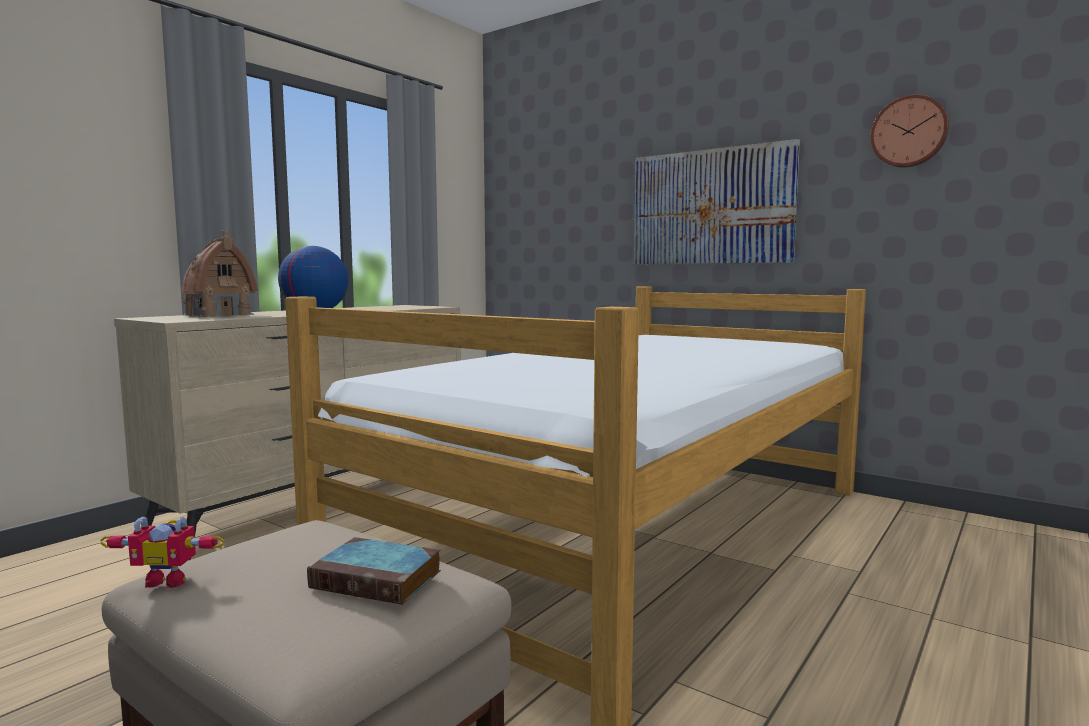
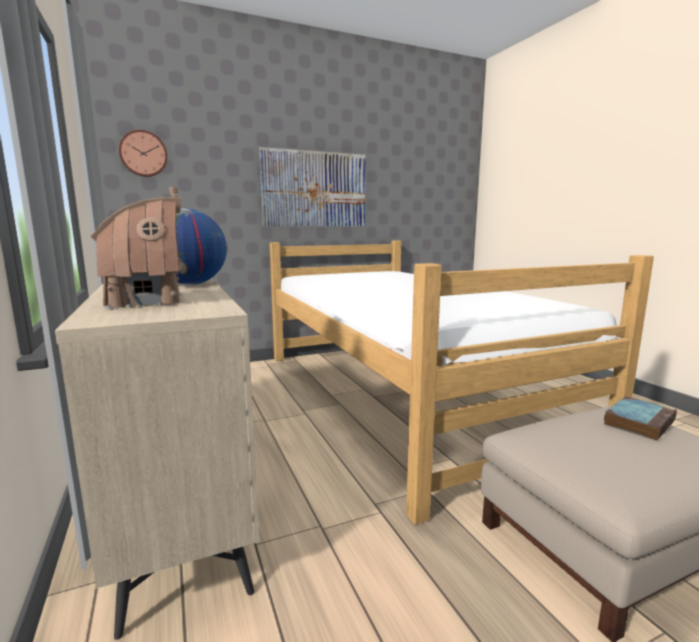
camera: 60 degrees left, 5 degrees up
(169, 579) = (641, 488): toy robot -> none
(909, 132) = (411, 161): wall clock -> wall clock (143, 154)

